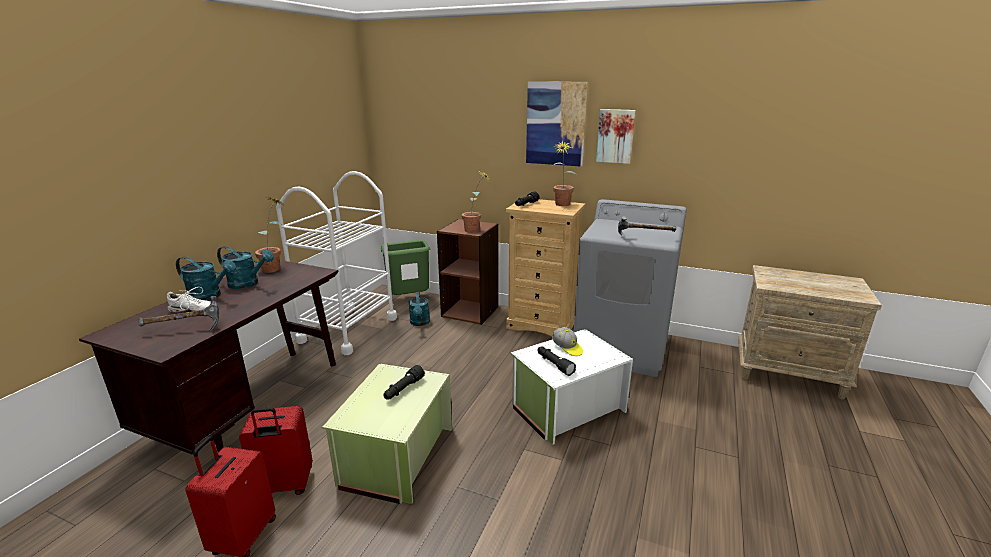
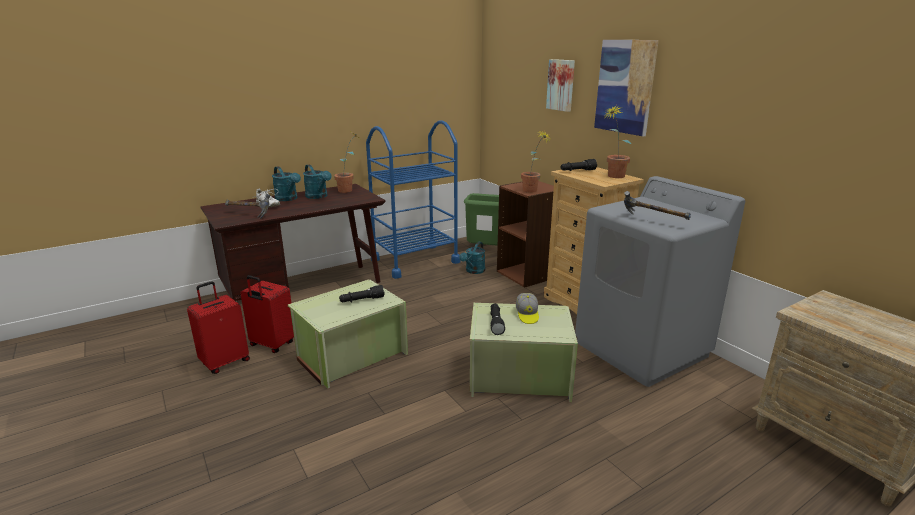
camera: 35 degrees right, 0 degrees up
(348, 329) = (415, 261): white cart -> blue cart
(567, 408) = (518, 376): white storage box -> green storage box
(615, 136) = (681, 104): picture -> picture (561, 85)

